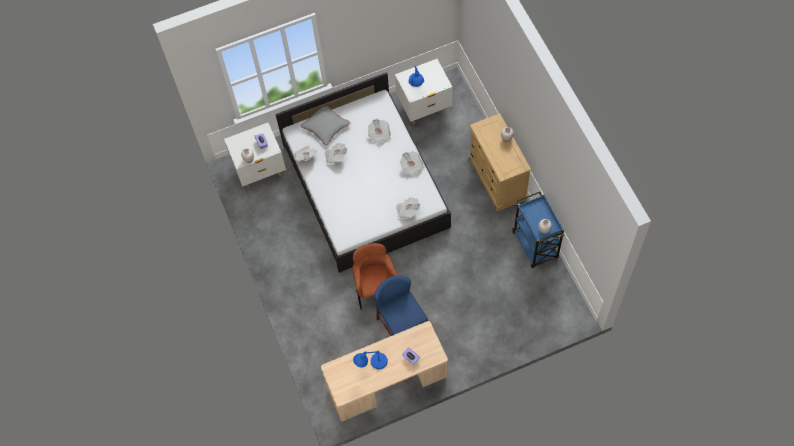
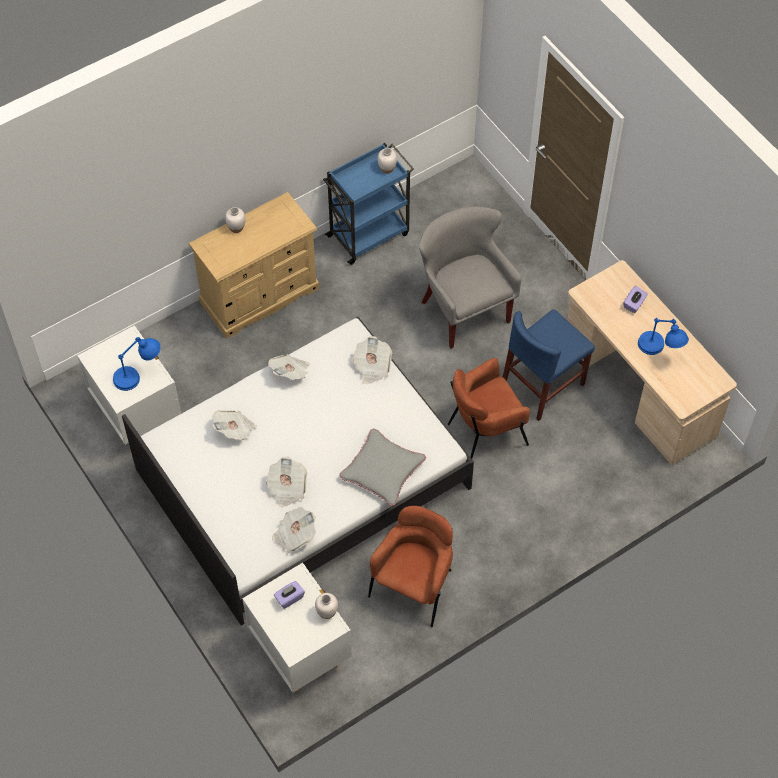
camera: 105 degrees left, 5 degrees down
(284, 232) = (414, 586): none -> brown armchair
(325, 126) = (227, 517): grey pillow -> grey pillow (382, 470)
(466, 291) = (464, 310): none -> grey armchair

